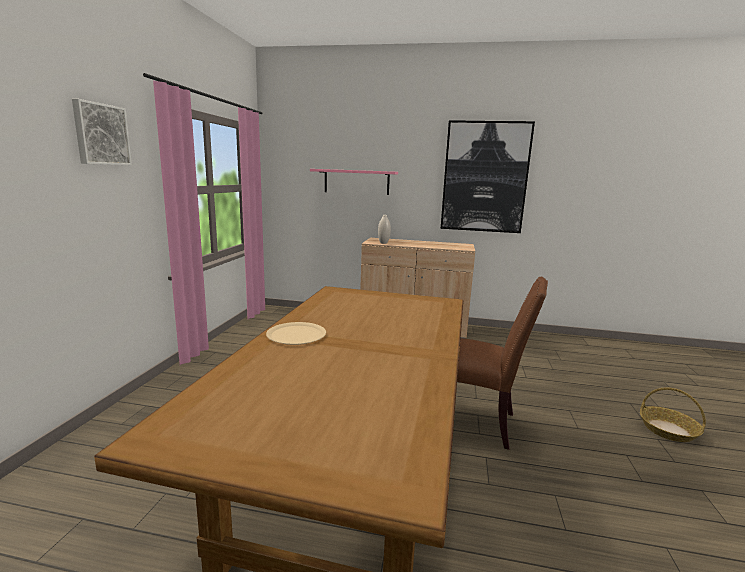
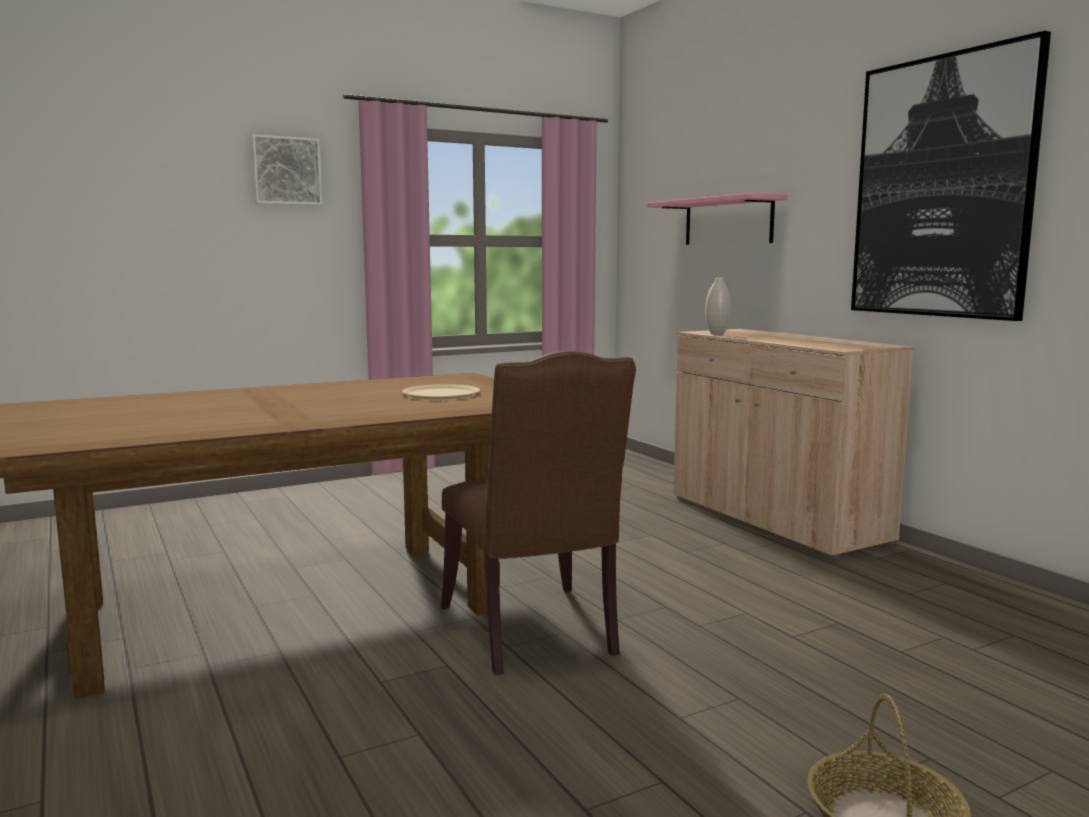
camera: 50 degrees right, 5 degrees down
(296, 334) = (267, 392): beige plate -> beige plate (441, 393)

